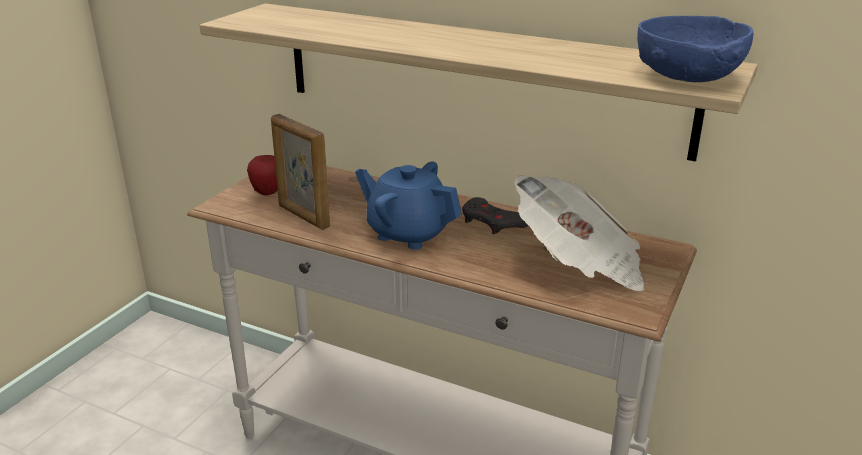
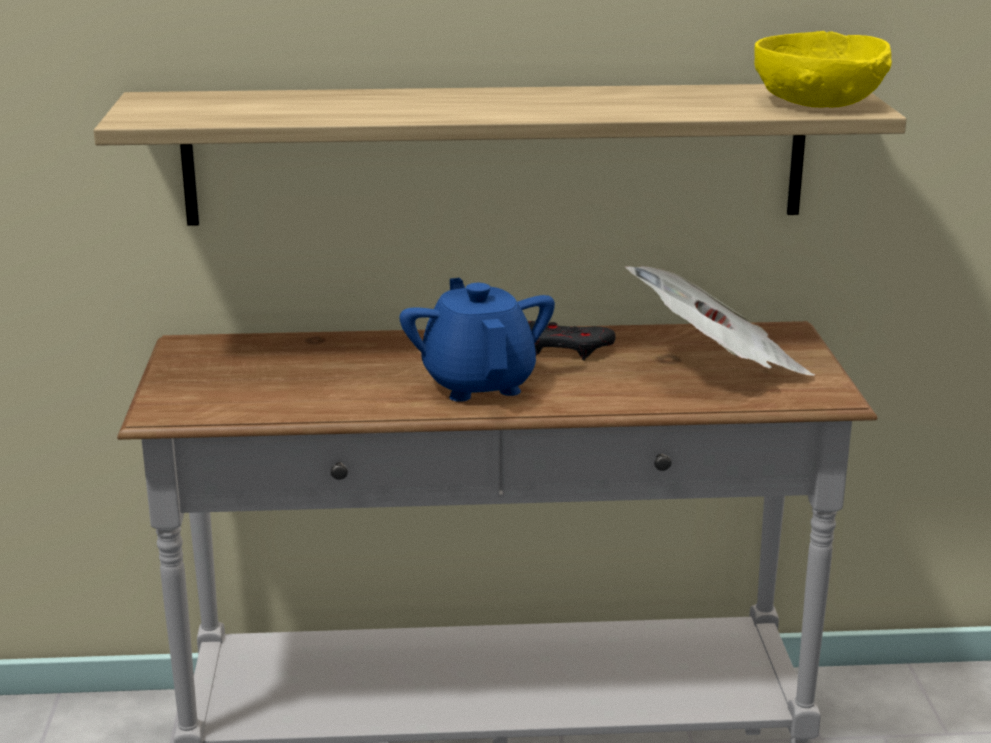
camera: 30 degrees left, 5 degrees down
(268, 192) = (214, 382): apple -> none
(303, 216) = (310, 397): picture frame -> none
(408, 233) = (478, 383): blue teapot -> blue teapot turned 75 degrees clockwise
(687, 75) = (817, 102): blue bowl -> yellow bowl

